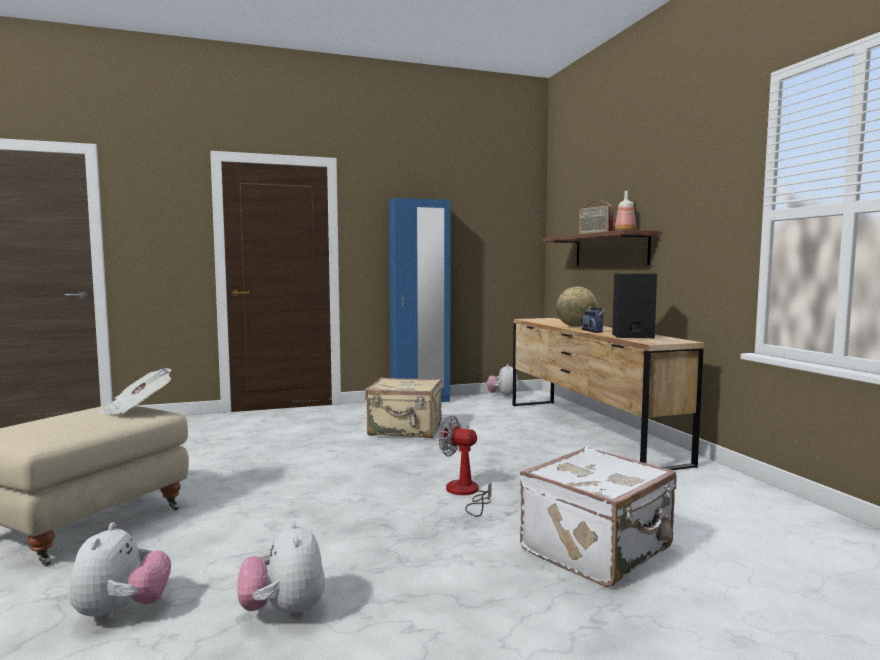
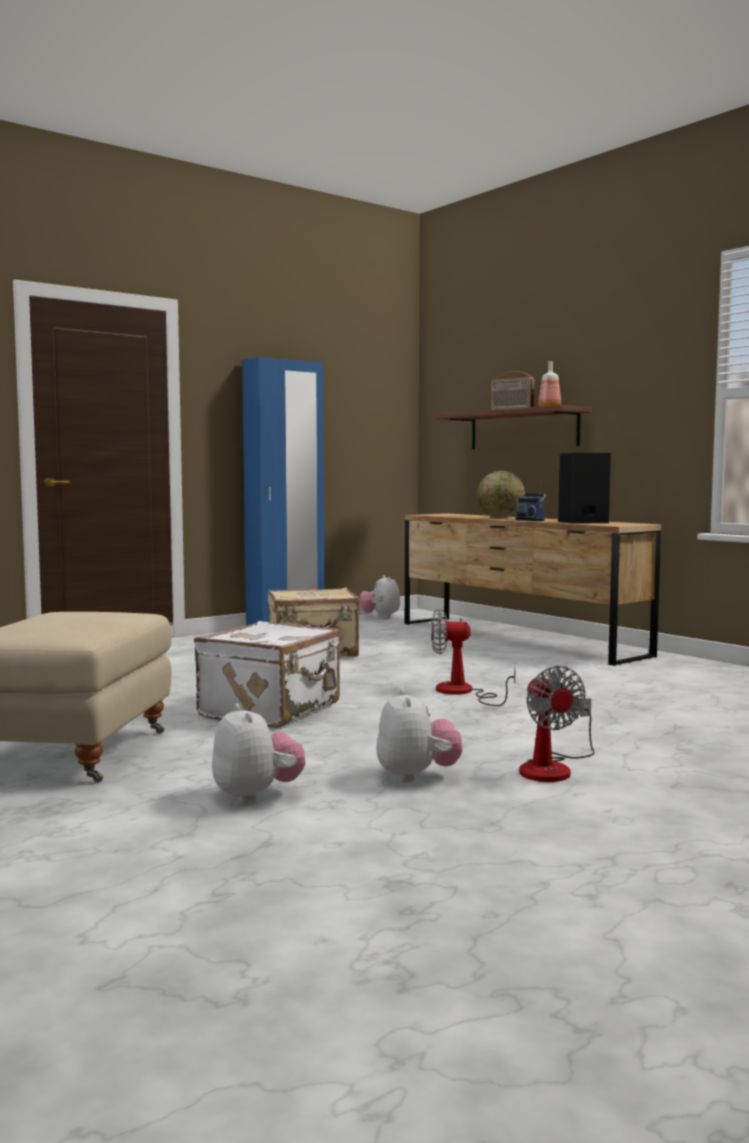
camera: 20 degrees left, 0 degrees up
(137, 409) = (111, 611): newspaper -> none
(284, 612) = (417, 776): plush toy -> plush toy turned 150 degrees counterclockwise
(424, 626) = (553, 768): none -> fan
(598, 550) = (636, 714): white suitcase -> white suitcase (272, 710)

